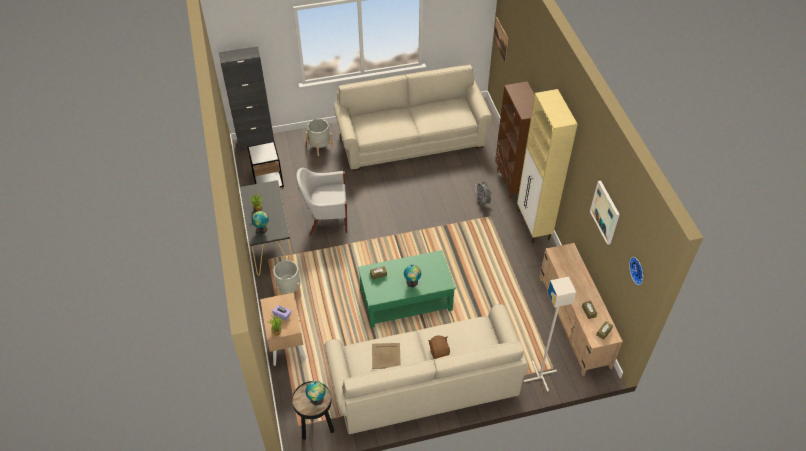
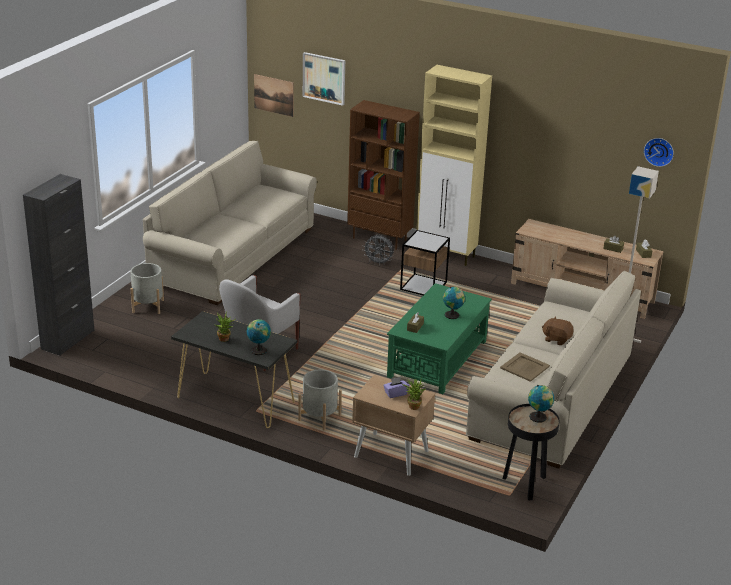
camera: 50 degrees left, 20 degrees down
(268, 180) = (138, 358): side table -> side table (423, 286)
(605, 212) = (577, 136): picture -> picture (324, 78)

